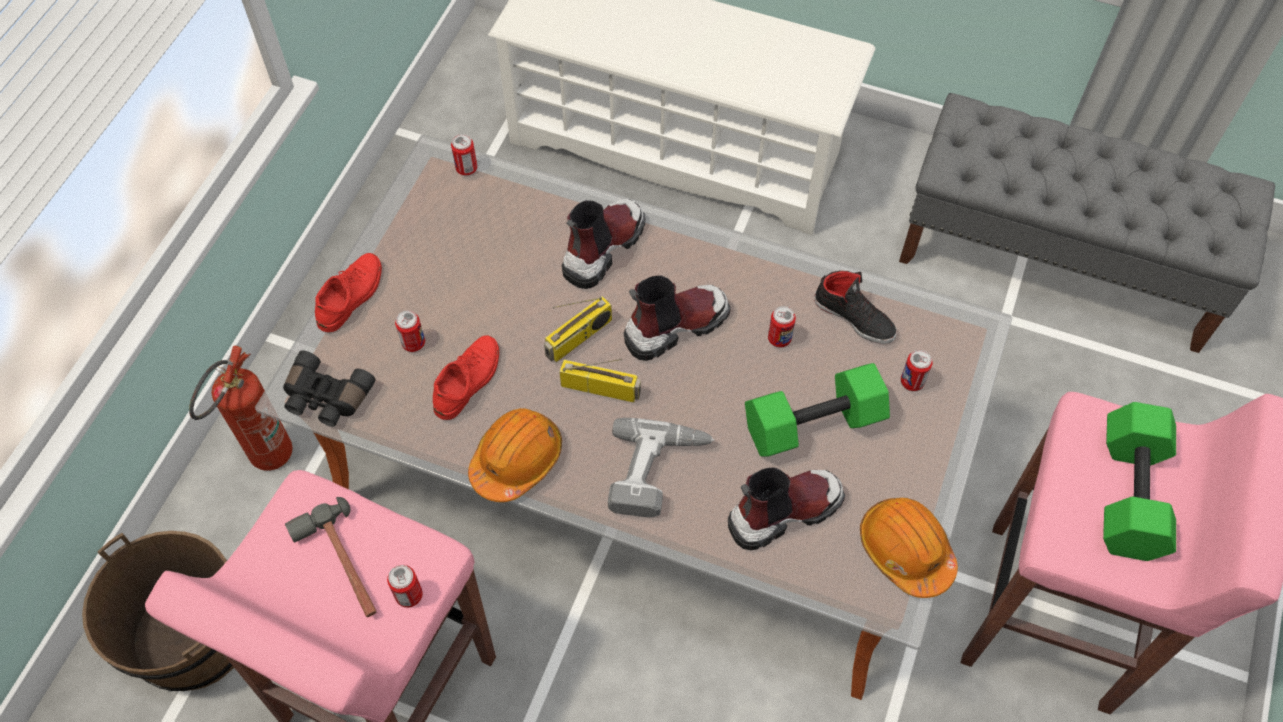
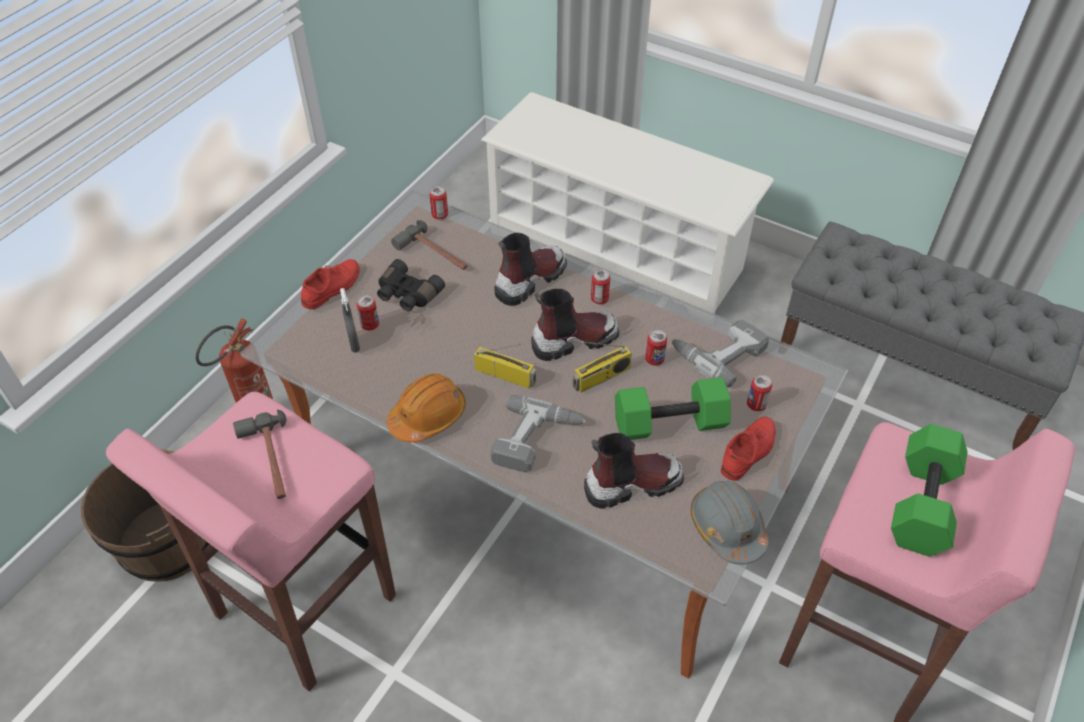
camera: 10 degrees right, 10 degrees down
(326, 398) = (294, 353): black binoculars -> black binoculars (407, 295)
(399, 372) = (354, 343): none -> grey spray bottle
(409, 595) = (315, 490): can -> can (599, 299)
(468, 380) = (404, 356): red shoe -> red shoe (748, 451)
(472, 228) = (434, 255): none -> hammer
(579, 338) = (496, 338): radio -> radio (601, 378)
(855, 317) = (718, 352): black shoe -> power drill
(905, 550) = (727, 527): orange hard hat -> grey hard hat

